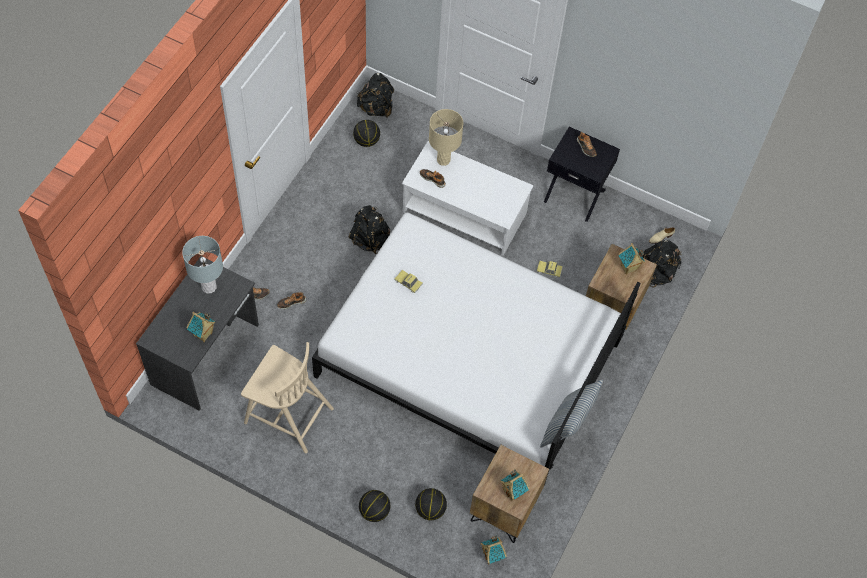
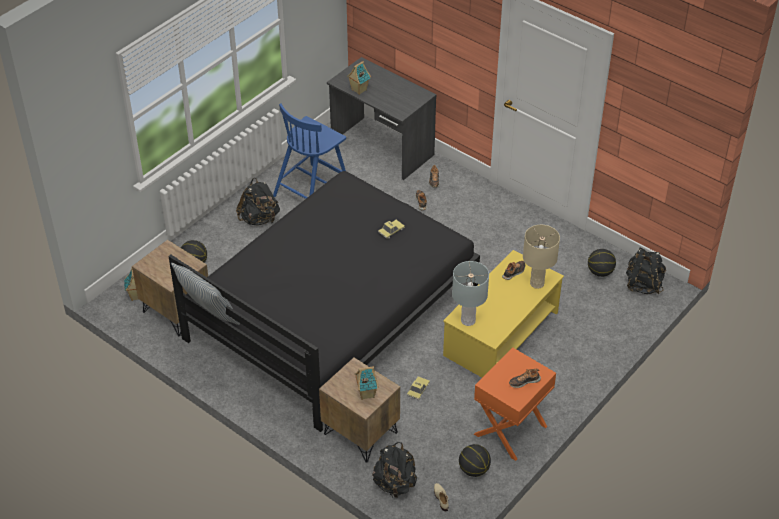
camera: 105 degrees right, 15 degrees down
(209, 287) = (403, 96): grey table lamp -> grey table lamp (468, 321)
(287, 414) = (312, 189): beige chair -> blue chair
(370, 239) = (480, 260): black backpack -> black backpack (259, 219)
(374, 511) = (206, 229): basketball -> basketball (474, 469)
(464, 212) = (501, 333): white coffee table -> yellow coffee table
(469, 359) = (331, 311): white bed -> black bed
(513, 492) = (158, 264): toy house -> none
(575, 194) = (511, 431): black nightstand -> orange nightstand

